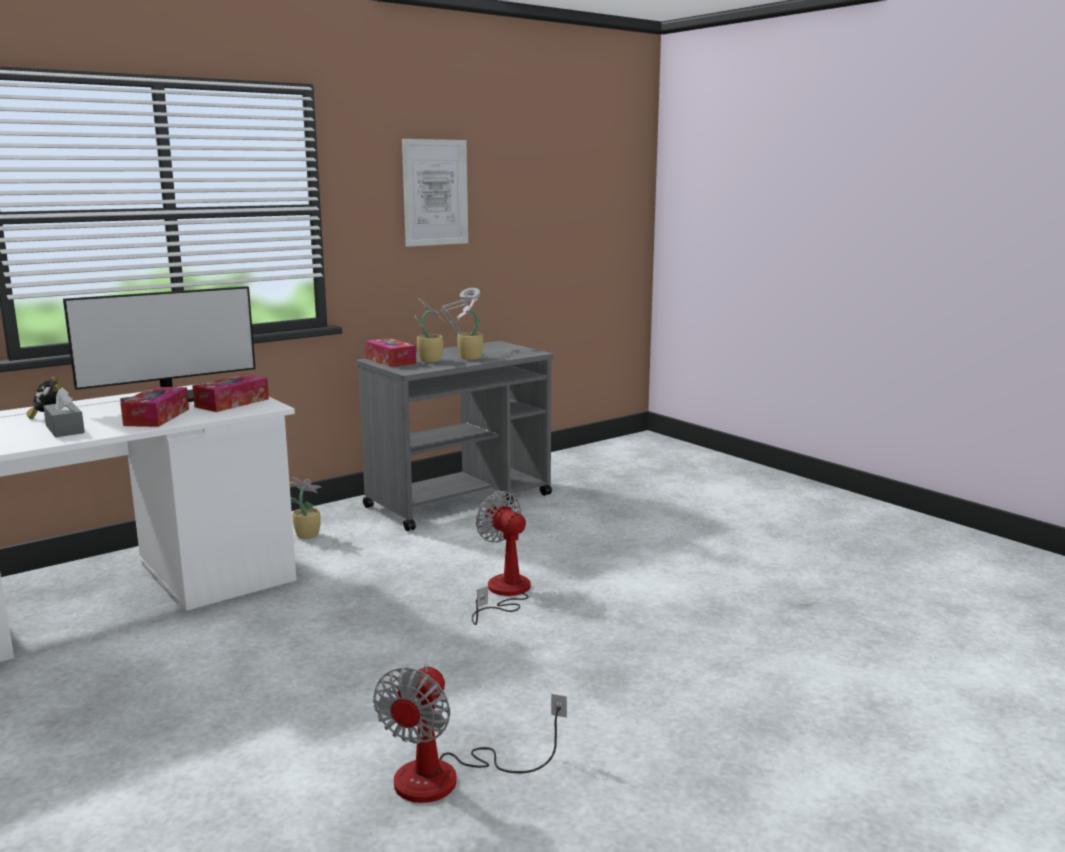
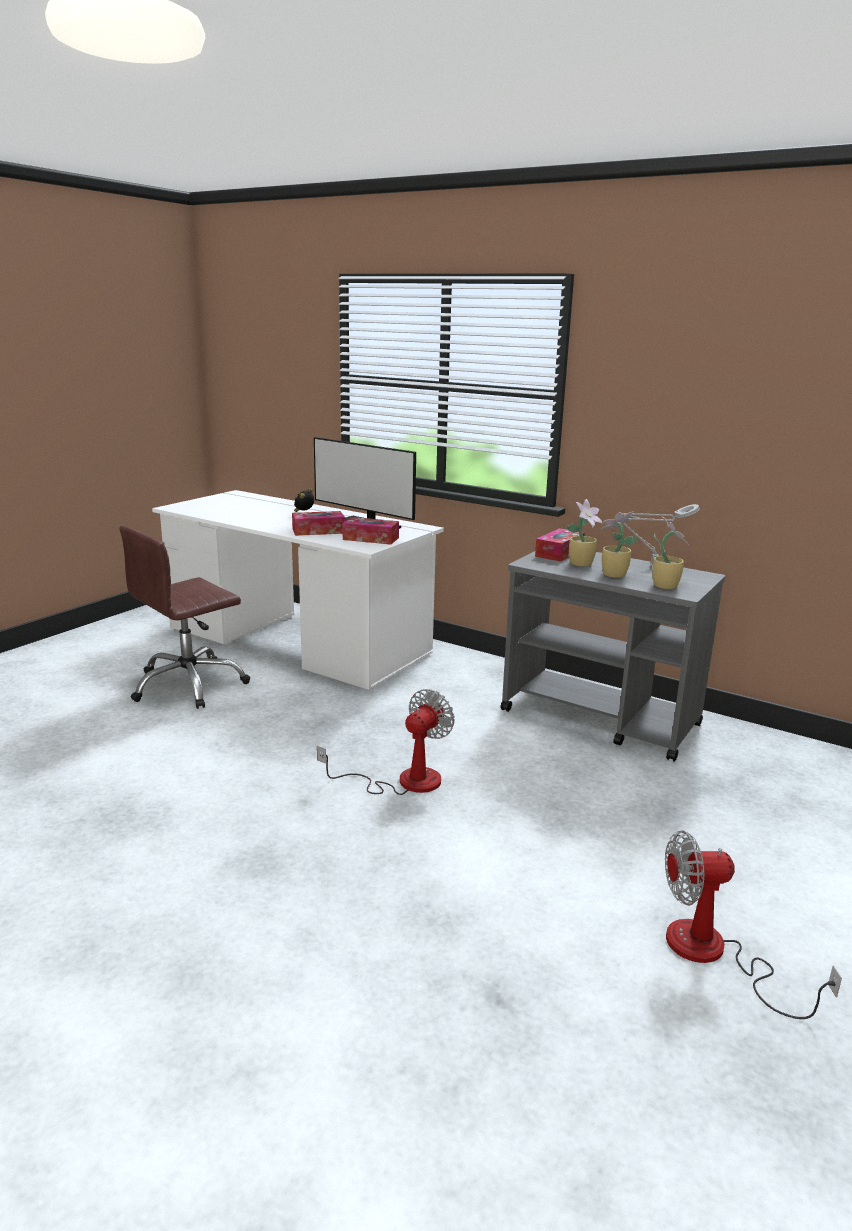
camera: 70 degrees right, 5 degrees up
(65, 429) = (276, 521): grey tissue box -> none
(123, 697) = (189, 685): none -> brown office chair
(306, 535) = (459, 674): potted plant -> potted plant (665, 585)
(435, 192) = (696, 390): picture -> none
(449, 777) = (100, 814): fan -> fan (714, 955)

